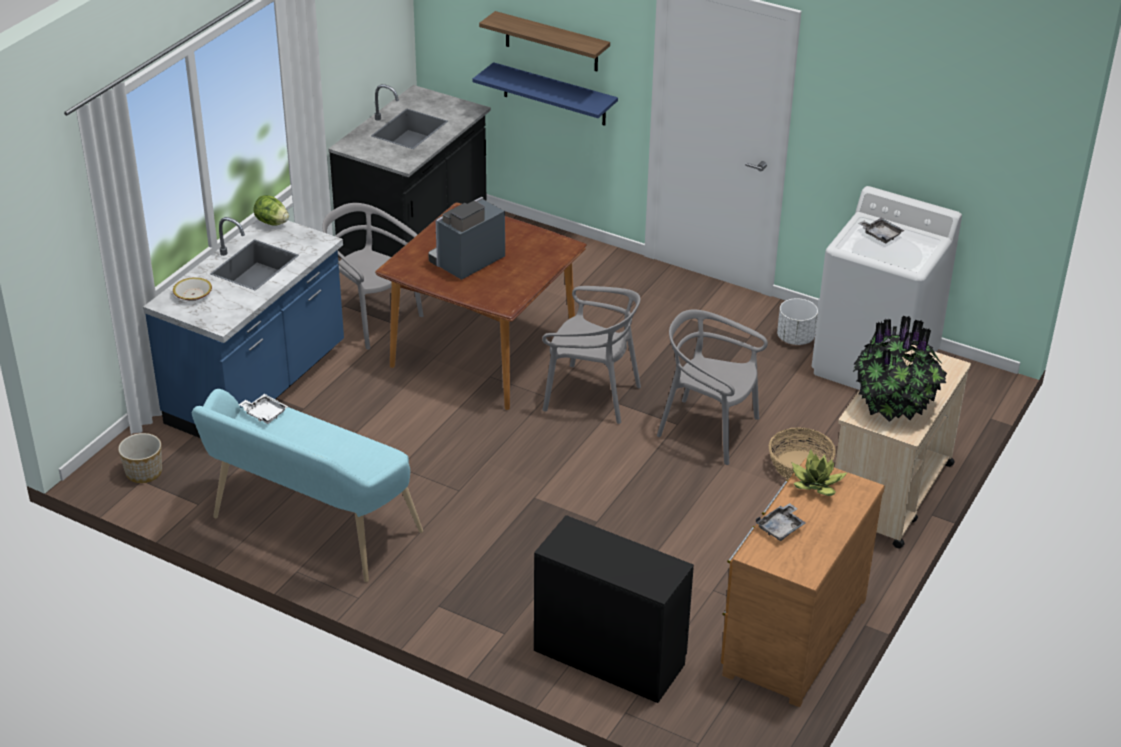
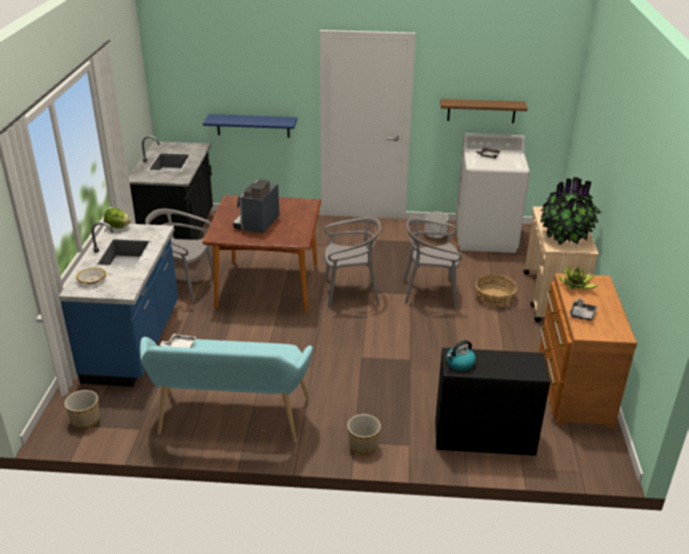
camera: 25 degrees left, 5 degrees down
(445, 613) = (363, 445): none -> planter
(551, 42) = (248, 91): shelf -> shelf (481, 111)
(568, 543) = (459, 363): none -> kettle

